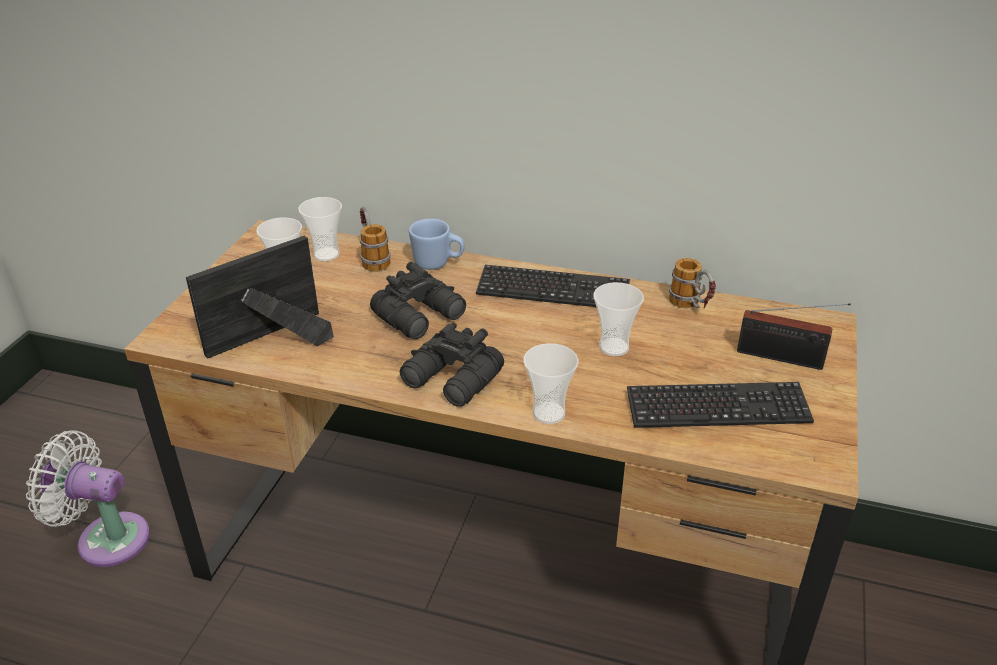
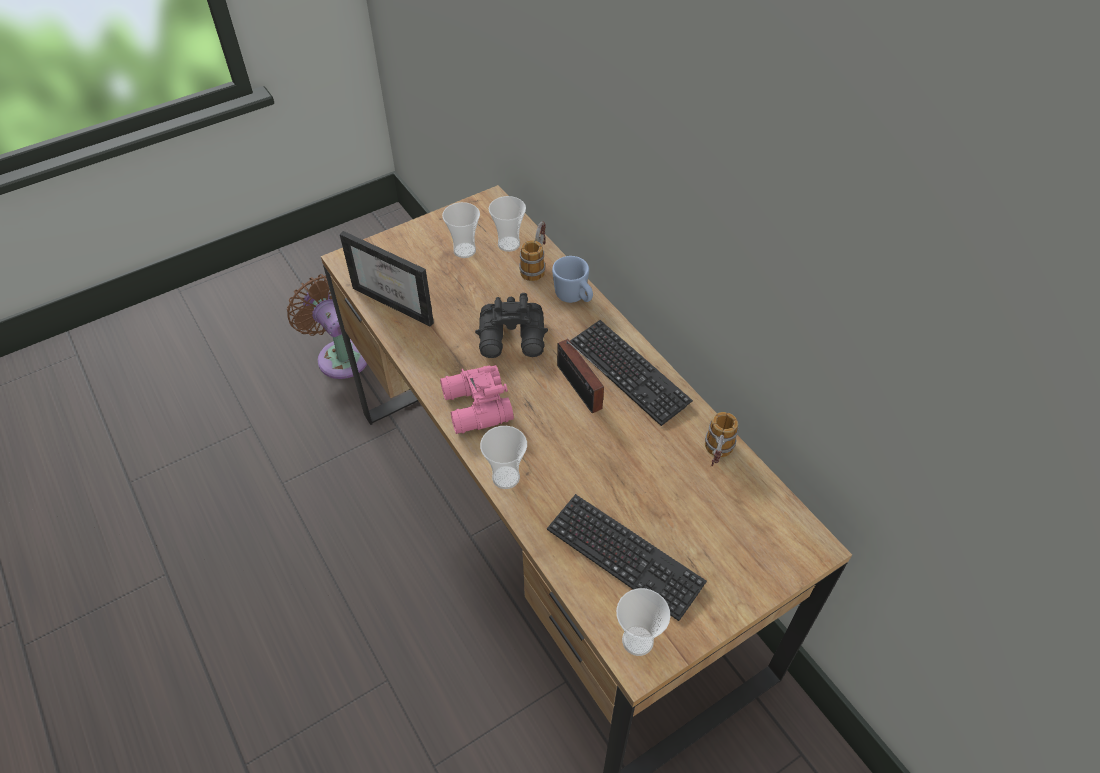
camera: 40 degrees right, 15 degrees up
(107, 538) = (340, 355): white fan -> brown fan
(267, 341) = (400, 300): picture frame -> picture frame turned 150 degrees counterclockwise
(453, 380) = (475, 408): black binoculars -> pink binoculars
(614, 347) = (613, 453): cup -> cup (637, 640)
(784, 358) = (731, 552): radio -> radio (580, 390)

